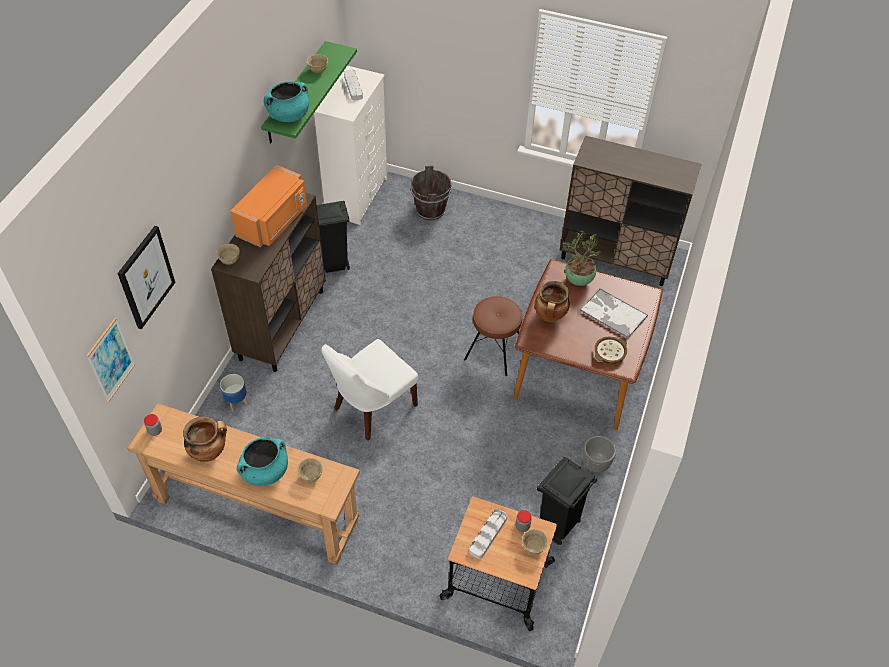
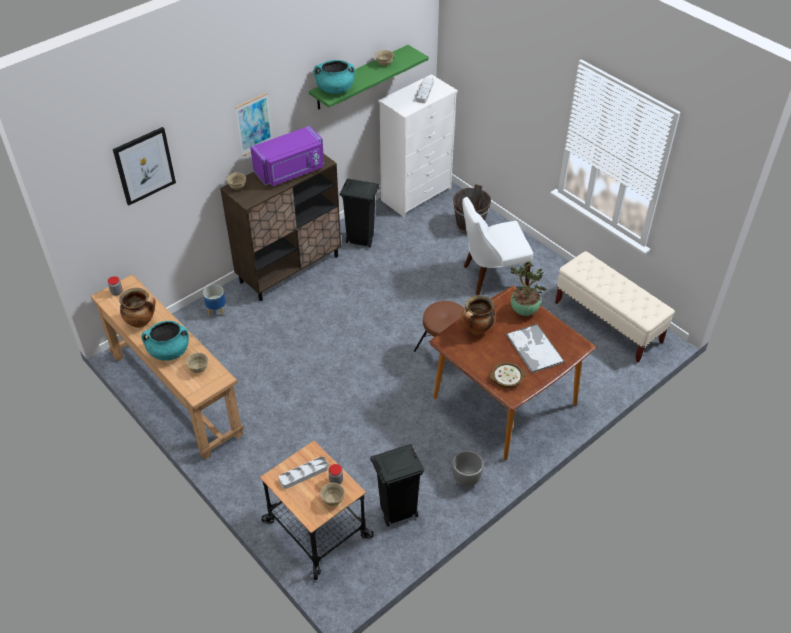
camera: 30 degrees right, 5 degrees down
(110, 360) = (91, 217): picture -> picture (254, 124)
(274, 221) = (290, 171): orange microwave -> purple microwave
(372, 408) = (313, 357): white chair -> white chair (492, 276)
(616, 259) = (608, 322): brown cabinet -> beige bench

